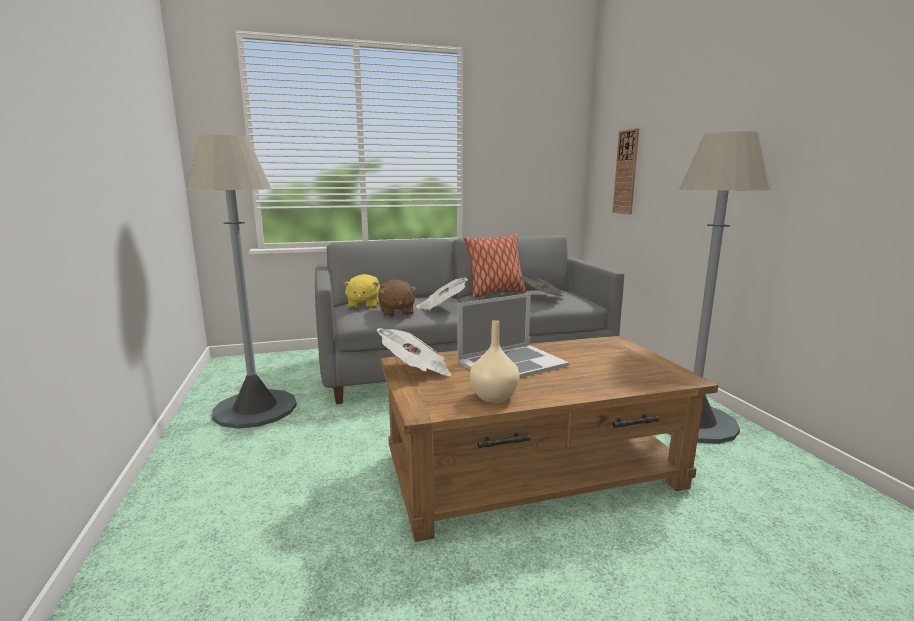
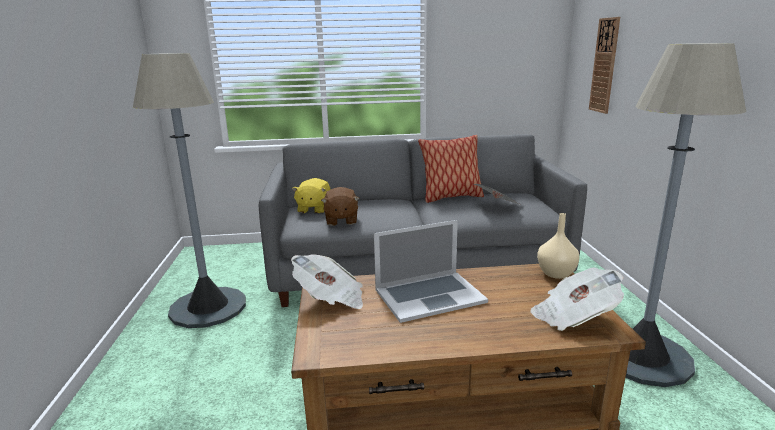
camera: 10 degrees right, 5 degrees up
(441, 307) = (388, 215): newspaper -> newspaper (573, 317)
(492, 397) = (391, 340): beige vase -> beige vase (555, 273)

